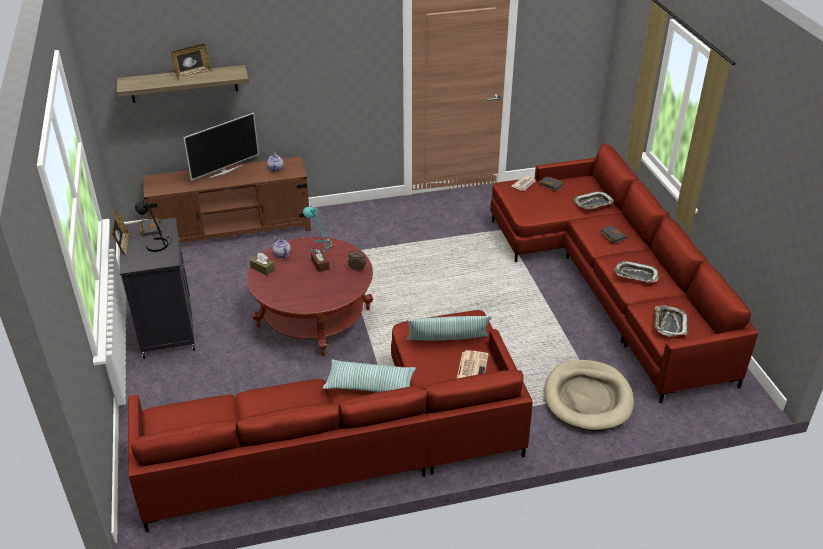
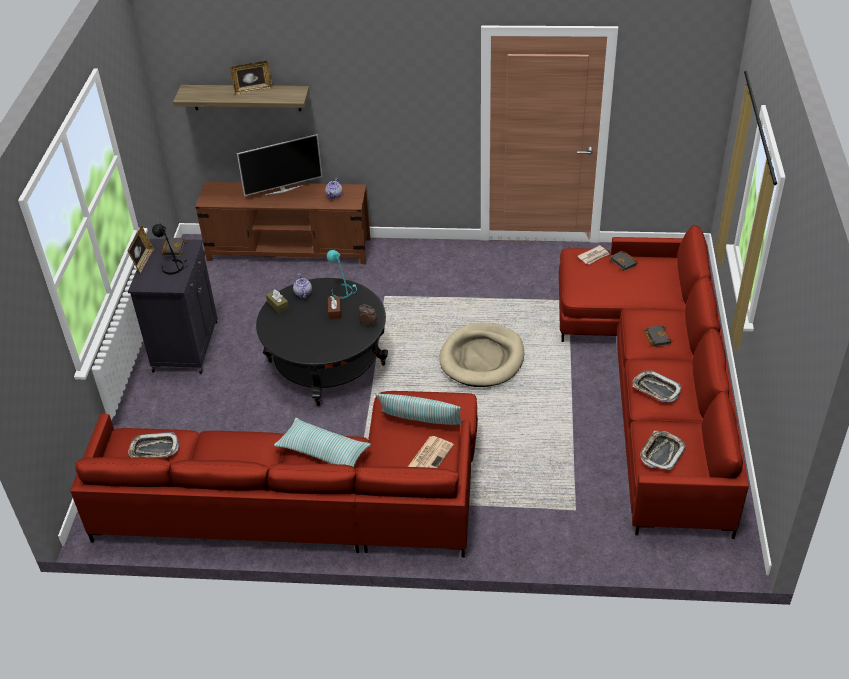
camera: 20 degrees right, 5 degrees up
(313, 318) = (326, 363): red coffee table -> black coffee table
(587, 398) = (560, 511): beige dog bed -> beige dog bed (482, 358)
(593, 203) = (658, 293): tray -> tray (154, 449)

